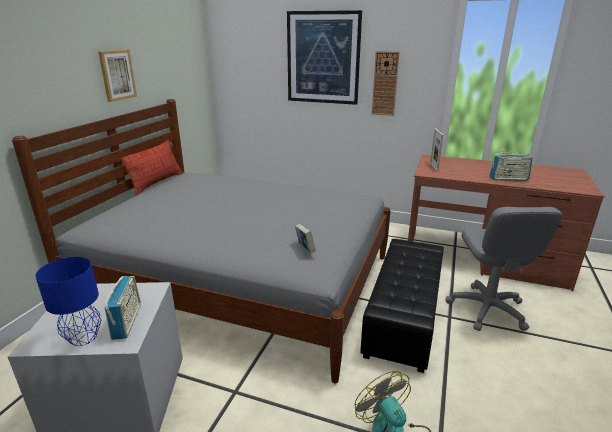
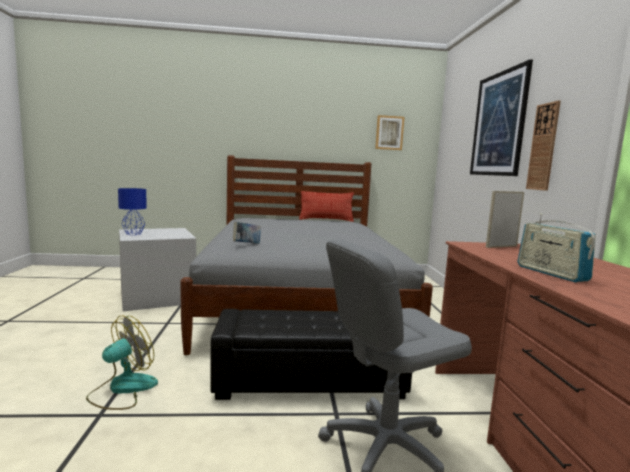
camera: 65 degrees right, 15 degrees down
(117, 75) = (320, 135): picture -> picture (389, 133)
(127, 321) = (149, 237): radio -> none

